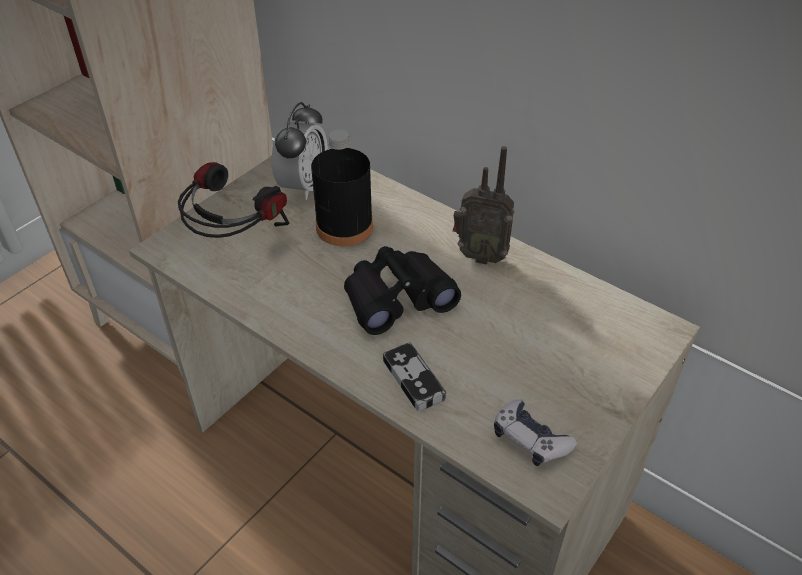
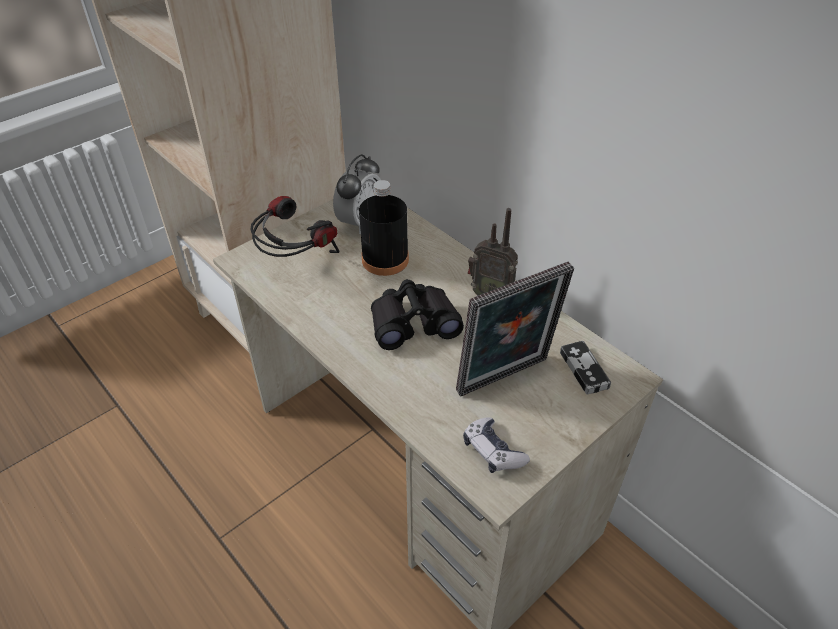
camera: 10 degrees right, 0 degrees up
(413, 379) = (410, 390): game controller -> game controller (584, 370)
(522, 351) = (505, 379): none -> picture frame

